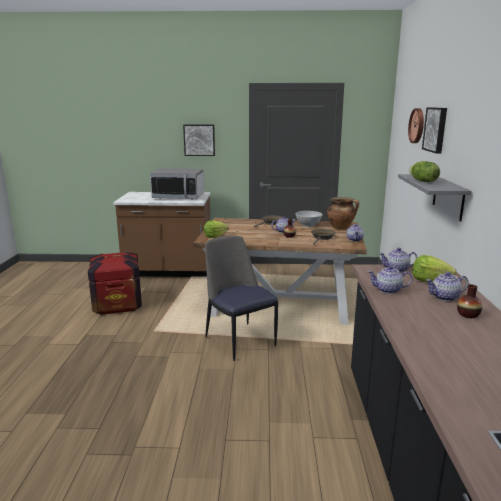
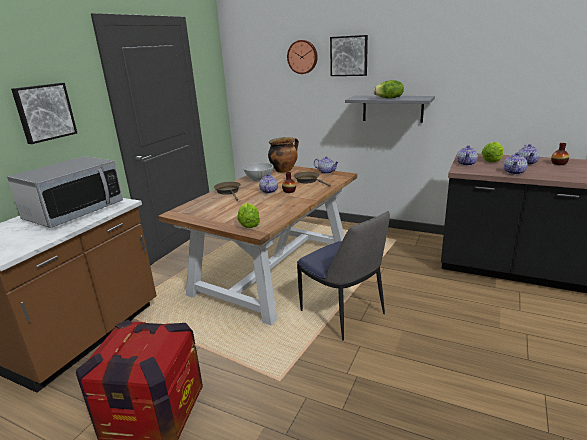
camera: 65 degrees left, 5 degrees up
(239, 340) = (343, 314): chair -> chair turned 120 degrees counterclockwise

